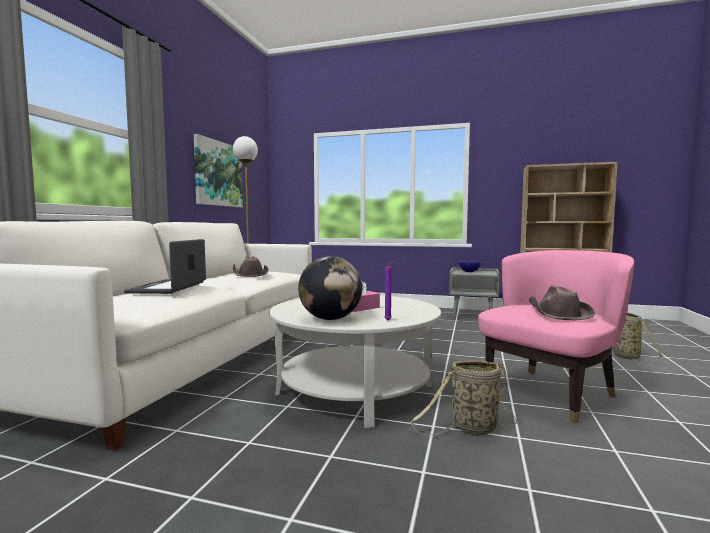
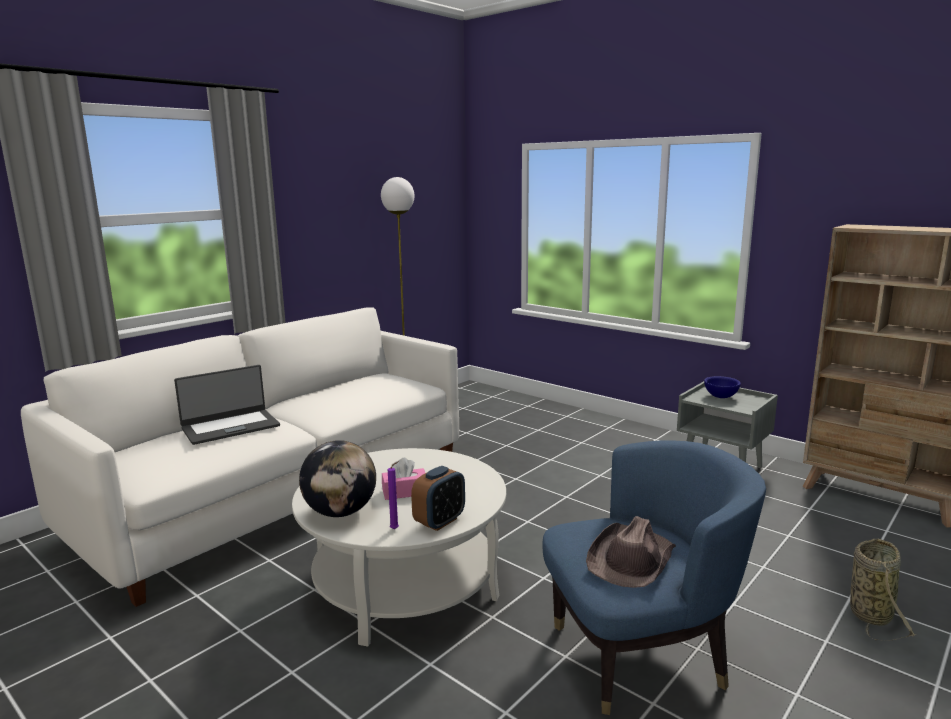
camera: 25 degrees right, 10 degrees up
(170, 287) = (230, 427): laptop -> laptop turned 150 degrees counterclockwise
(218, 174) = (369, 227): picture -> none
(250, 274) = (356, 393): brown hat -> none
(412, 315) = (440, 521): none -> alarm clock
(471, 429) = (465, 682): basket -> none
(551, 393) = (641, 654): pink armchair -> blue armchair

